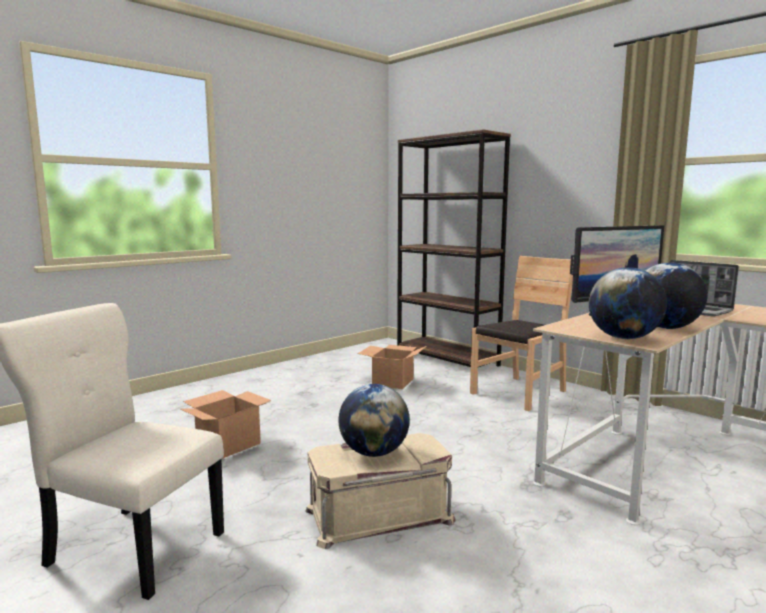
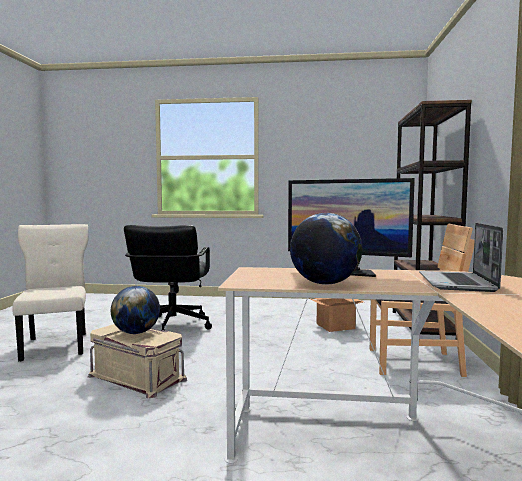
camera: 50 degrees right, 5 degrees down
(228, 445) = (171, 326): cardboard box -> black office chair
(623, 338) = (249, 280): globe -> none

